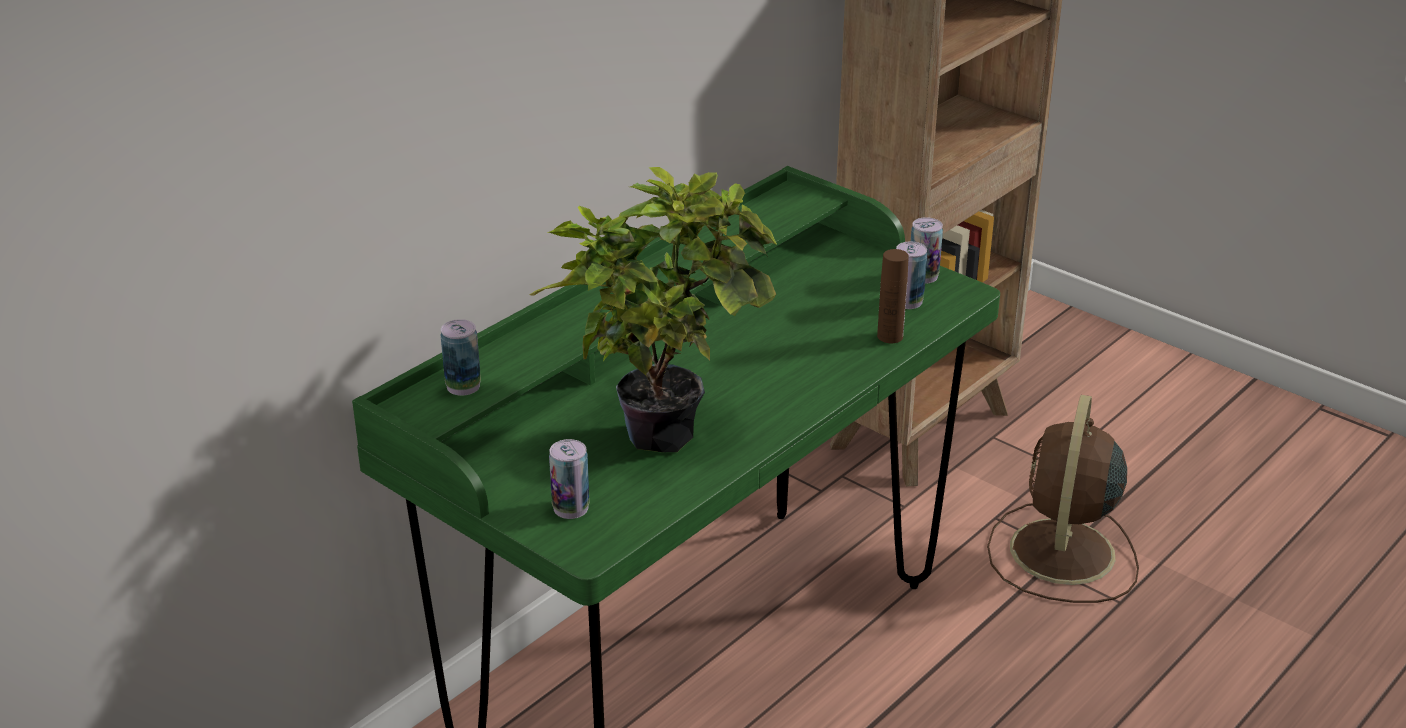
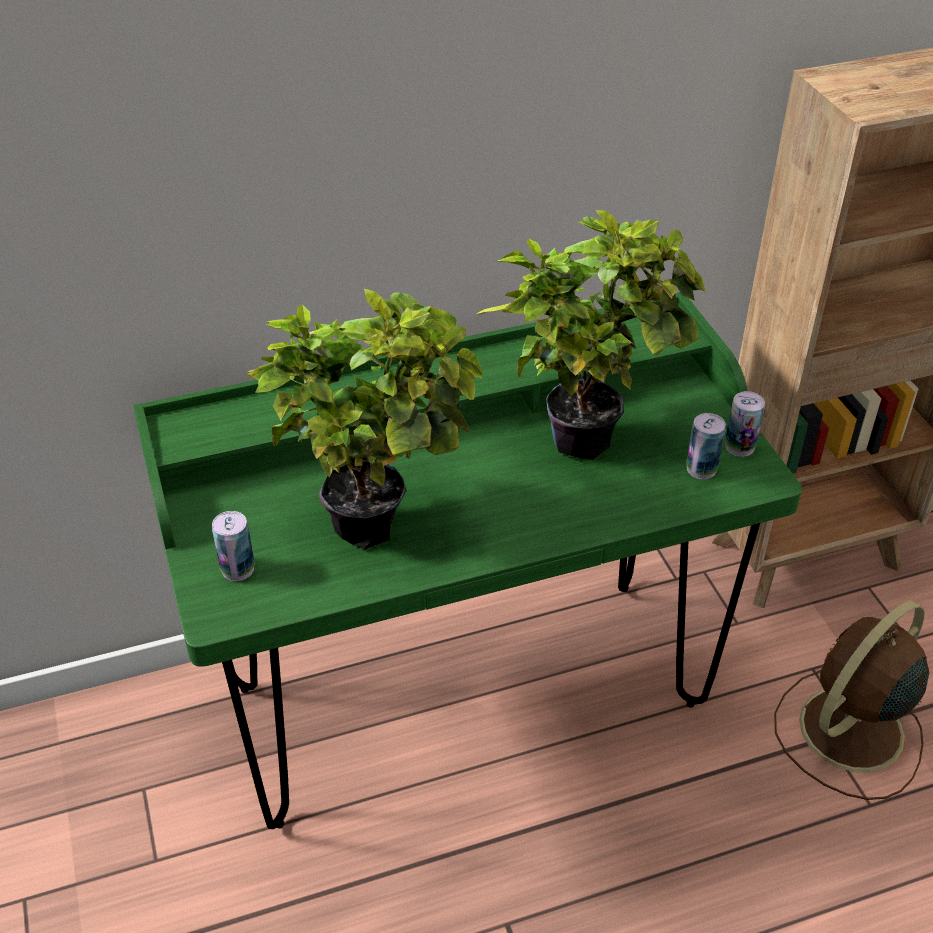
camera: 30 degrees right, 10 degrees up
(463, 386) = (227, 422): can -> none
(784, 305) = (585, 432): none -> potted plant
(890, 336) = (652, 501): brown bottle -> none

